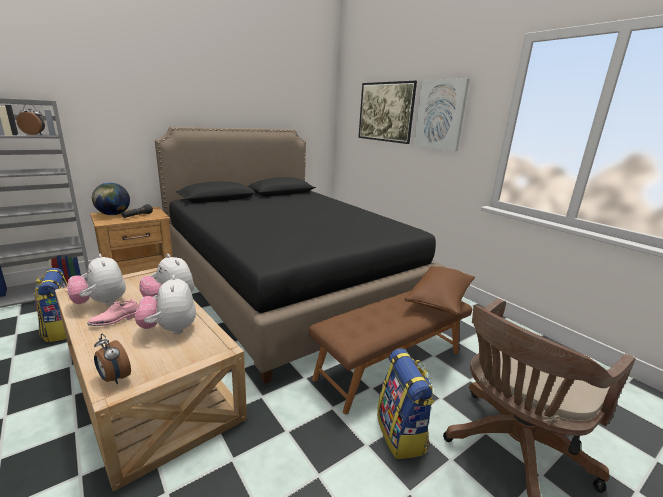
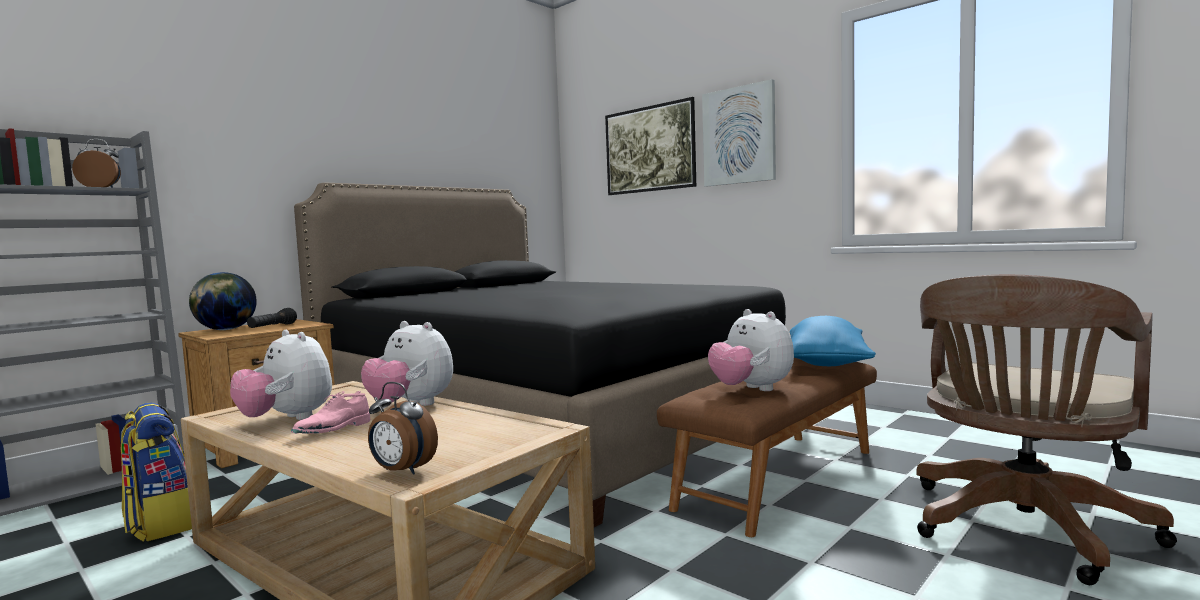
camera: 10 degrees left, 15 degrees down
(170, 329) = (442, 426): plush toy -> plush toy (751, 390)
(401, 434) = (854, 542): backpack -> none
(440, 300) = (827, 363): brown pillow -> blue pillow

